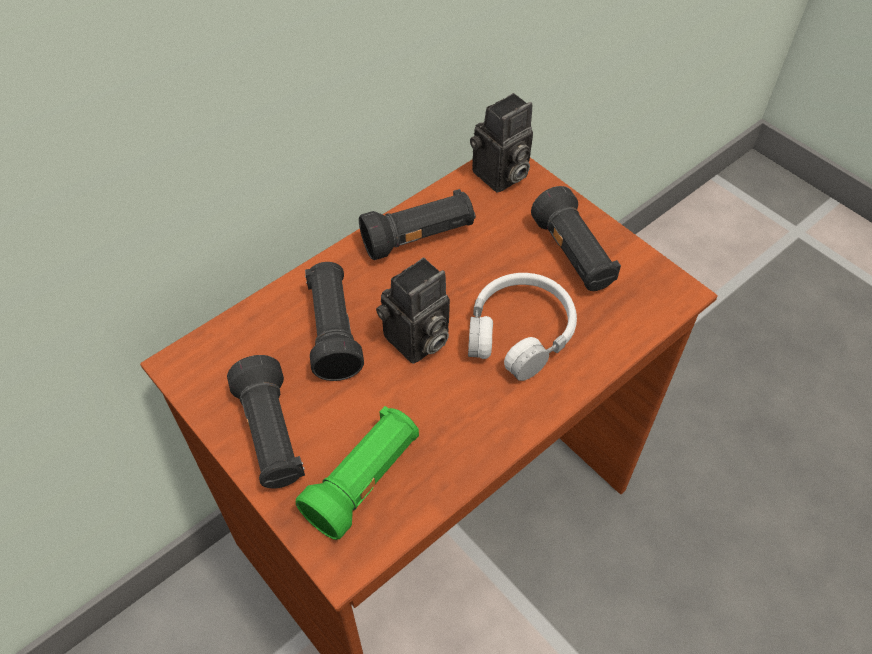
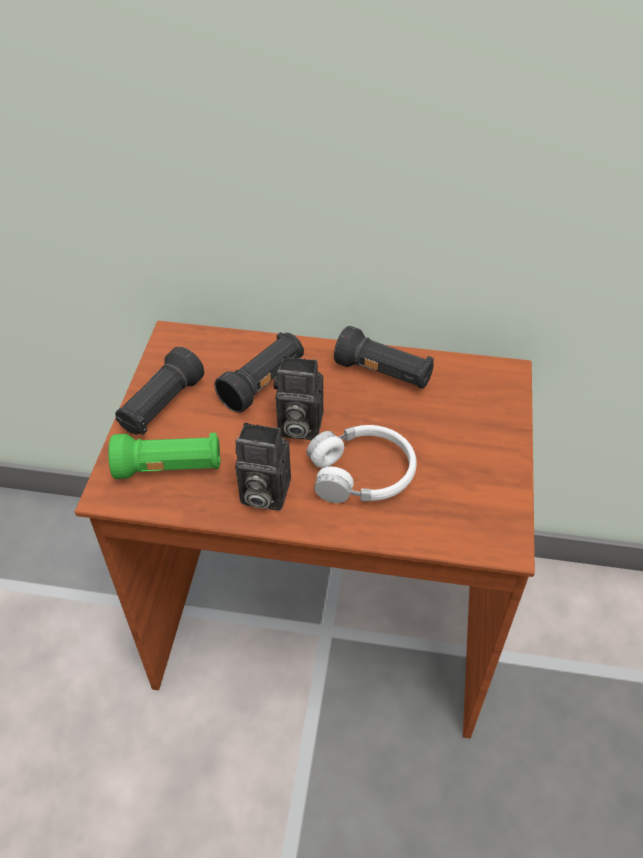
camera: 50 degrees right, 5 degrees down
(500, 177) = (490, 379): camera -> camera (262, 493)
(573, 256) = (466, 462): black flashlight -> none

